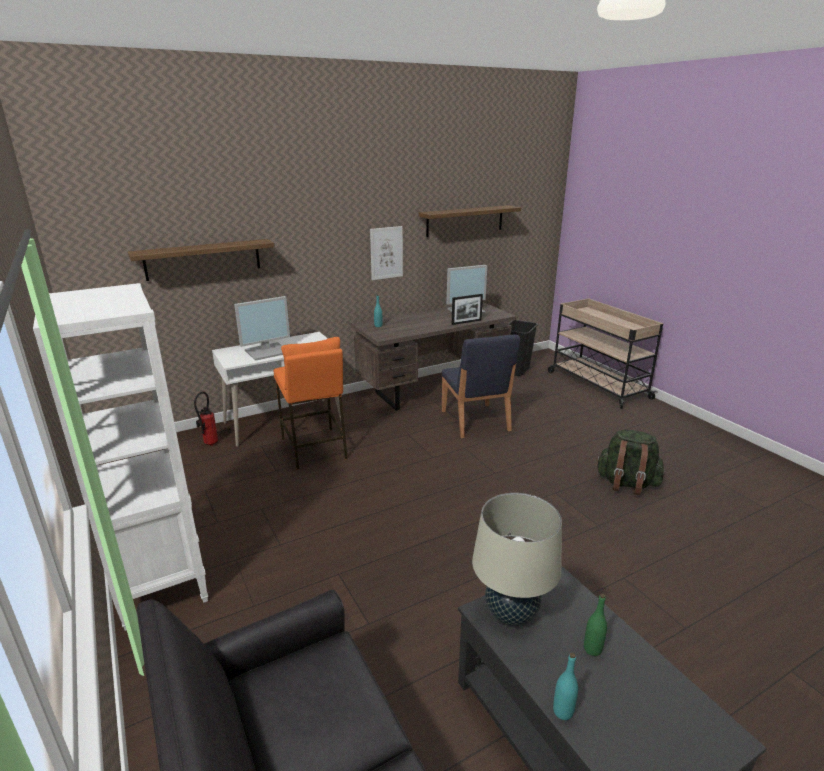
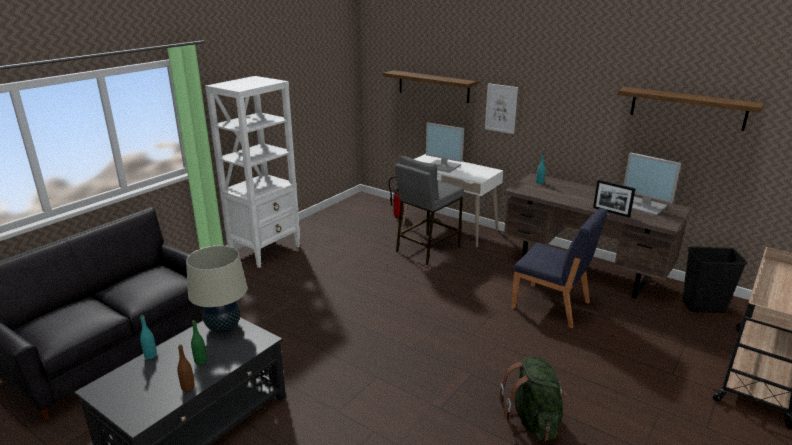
camera: 65 degrees right, 0 degrees up
(314, 448) = (427, 249): orange stool -> grey stool
(386, 253) = (581, 119): picture -> picture (501, 108)
(475, 421) = (551, 305): blue chair -> blue chair turned 105 degrees counterclockwise
(653, 670) = (188, 387): none -> brown bottle

